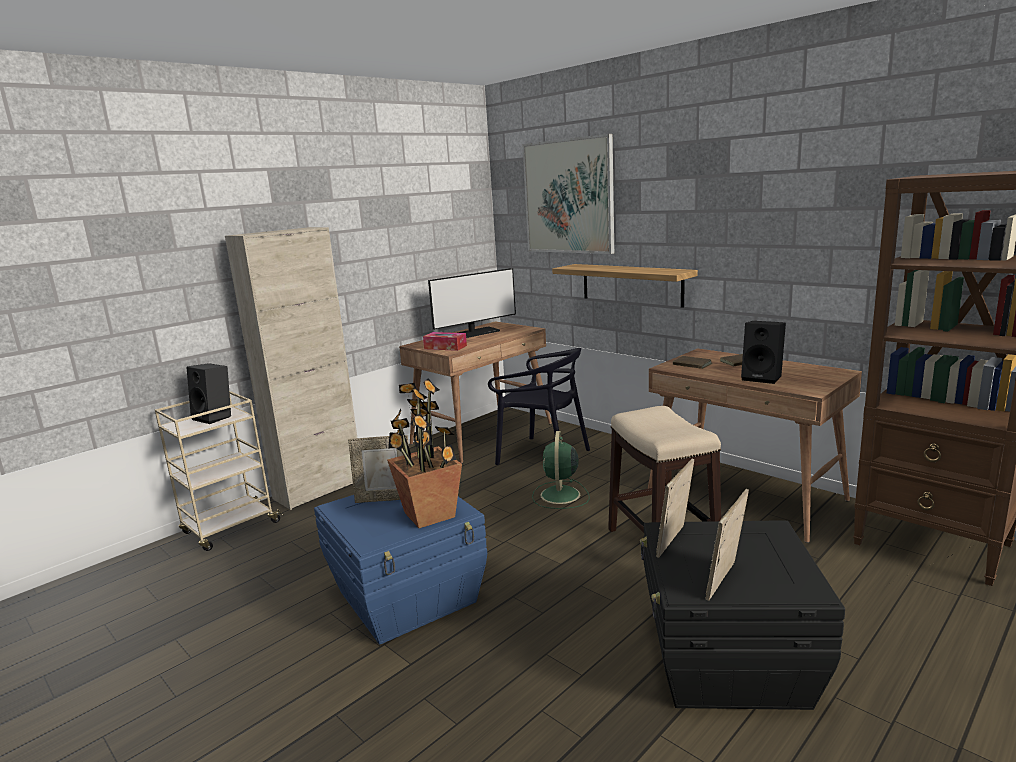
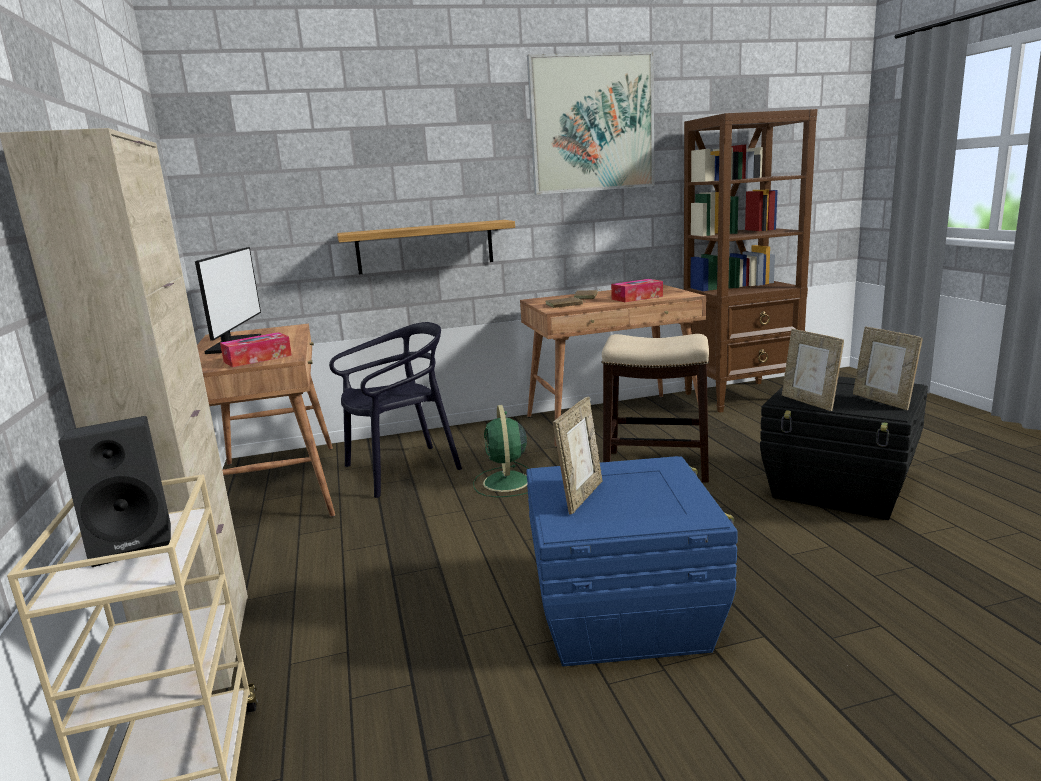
camera: 60 degrees left, 0 degrees up
(428, 515) = (659, 478): potted plant -> none
(560, 496) = (506, 483): green fan -> green fan turned 45 degrees clockwise
(568, 196) = (319, 146): picture -> picture (592, 124)
(763, 378) = (637, 298): black speaker -> tissue box

